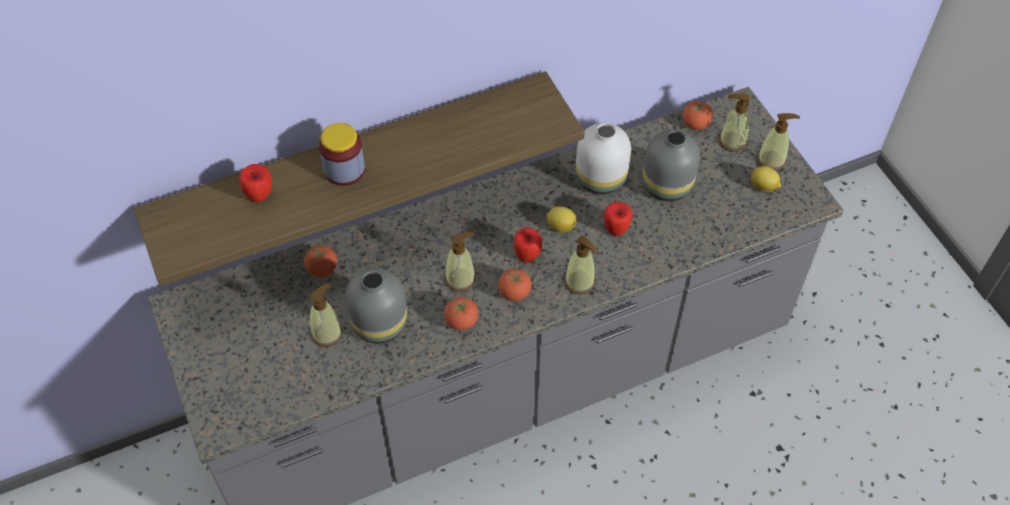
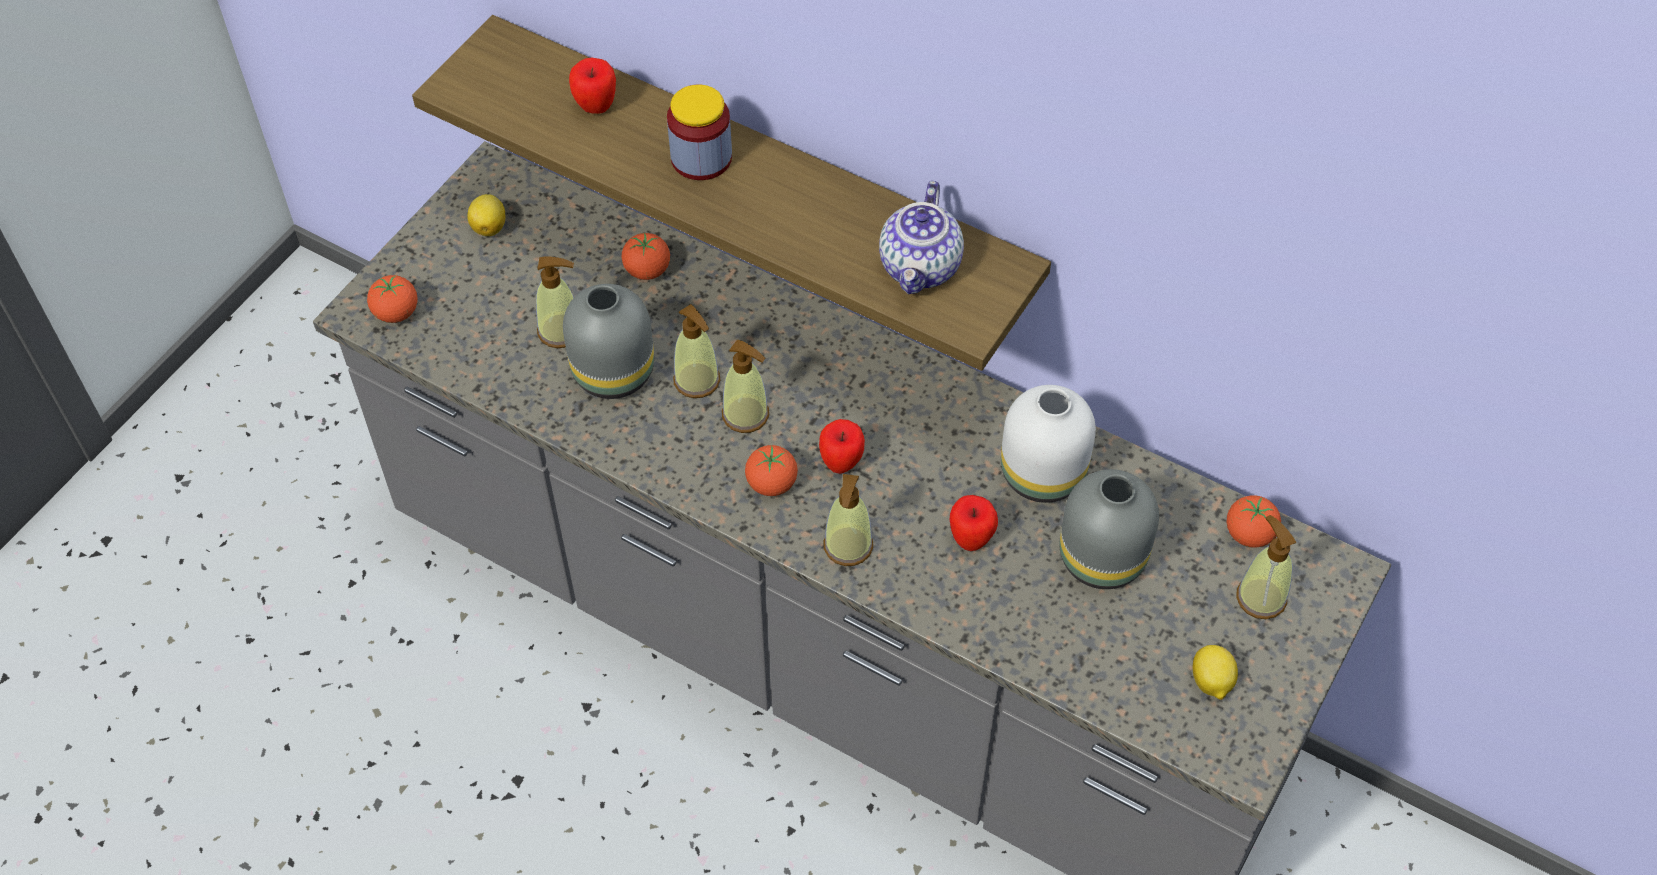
camera: 55 degrees right, 0 degrees up
(461, 321) = (683, 453): tomato -> tomato (396, 313)
(505, 121) = (921, 267): none -> teapot
(560, 226) = (921, 473): lemon -> lemon (489, 226)
(771, 160) = (1271, 667): soap dispenser -> soap dispenser (697, 380)

